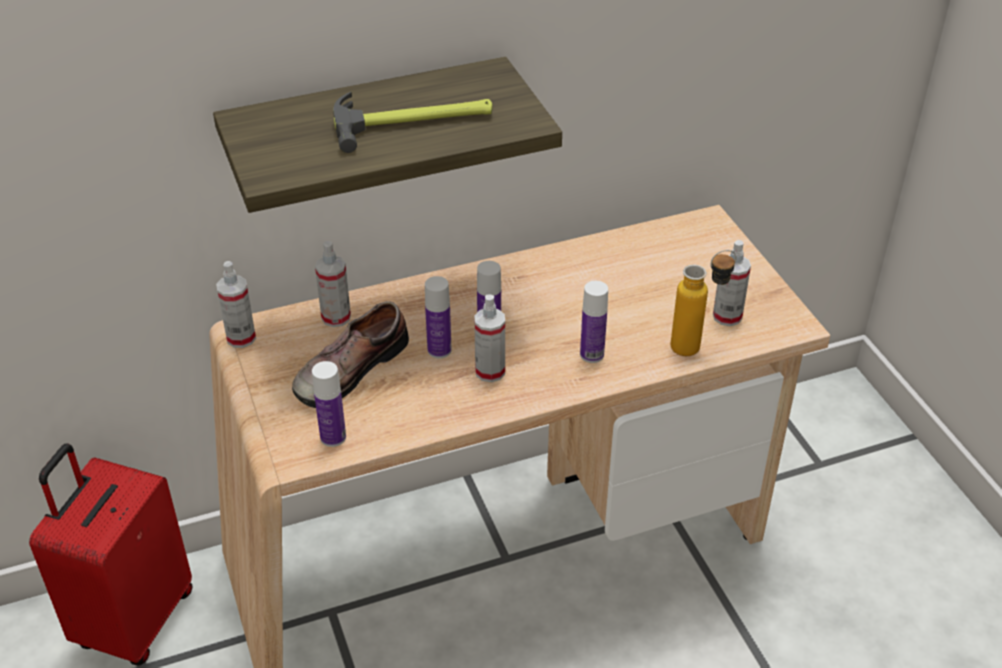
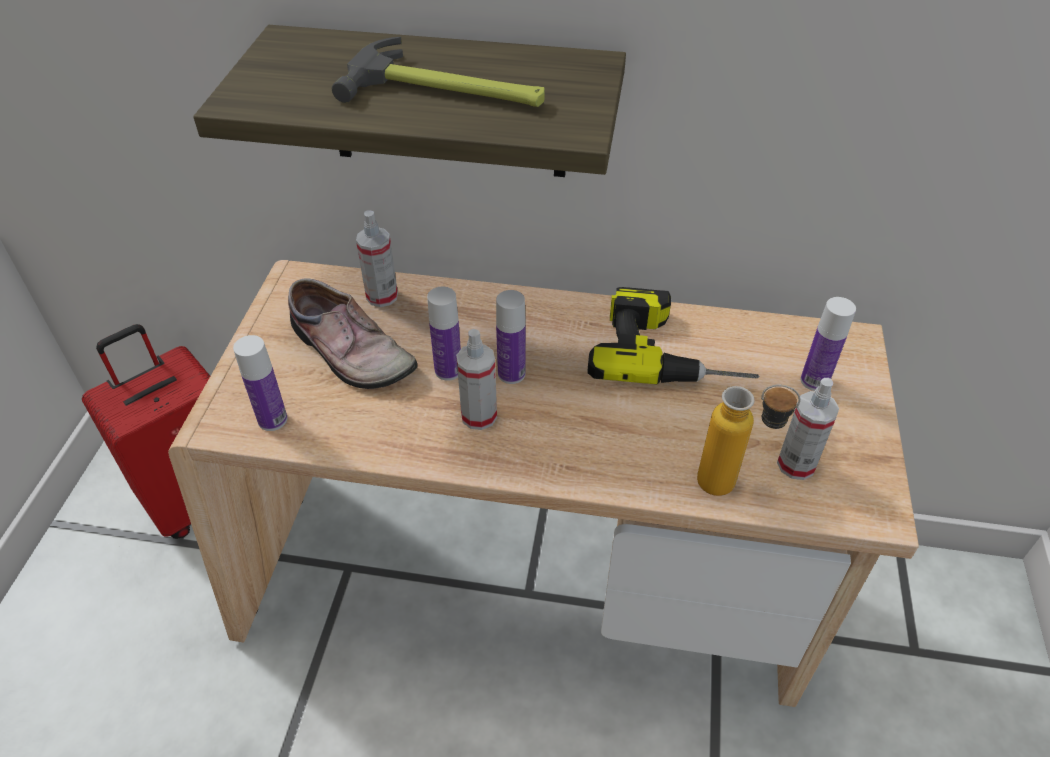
camera: 30 degrees right, 5 degrees up
(241, 338) = (284, 283): spray bottle -> none
(348, 368) = (348, 352): shoe -> shoe turned 120 degrees counterclockwise
(591, 274) = (671, 350): none -> power drill
(592, 354) = (601, 444): bottle -> bottle (814, 381)

